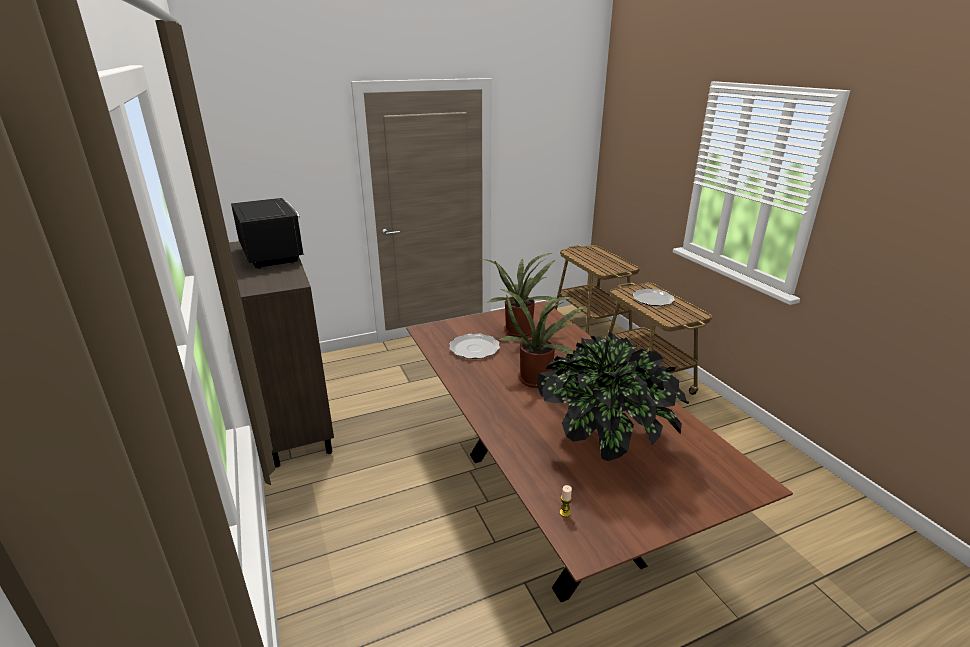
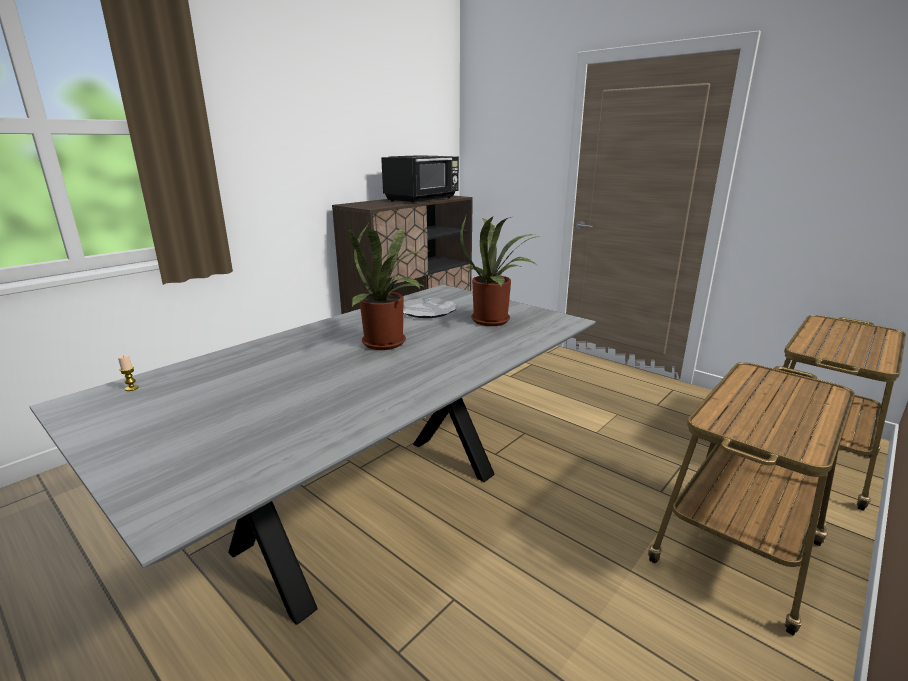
camera: 65 degrees right, 5 degrees down
(547, 503) = (377, 508): brown dining table -> grey dining table
(605, 446) = (255, 394): potted plant -> none
(653, 299) = (781, 399): plate -> none

